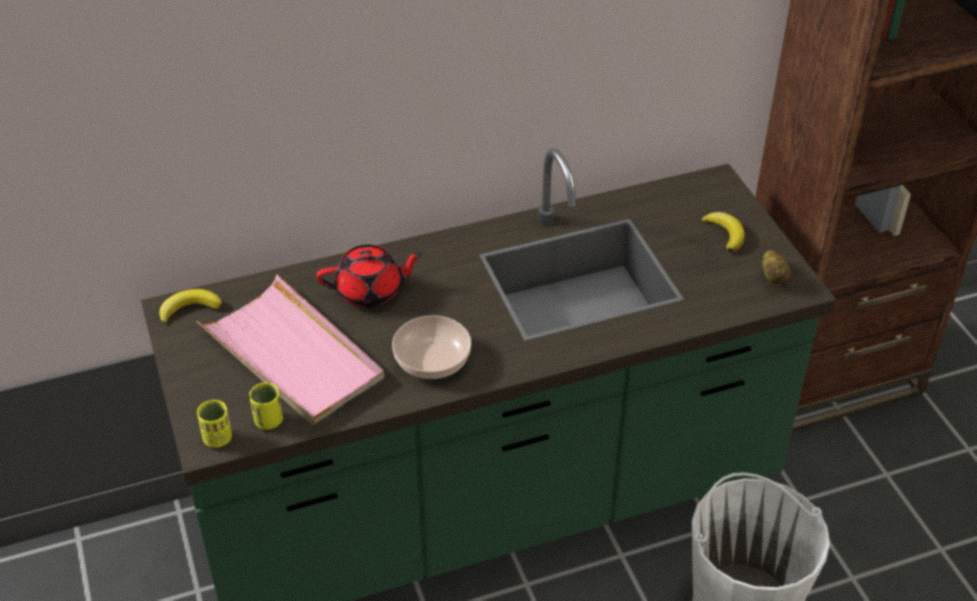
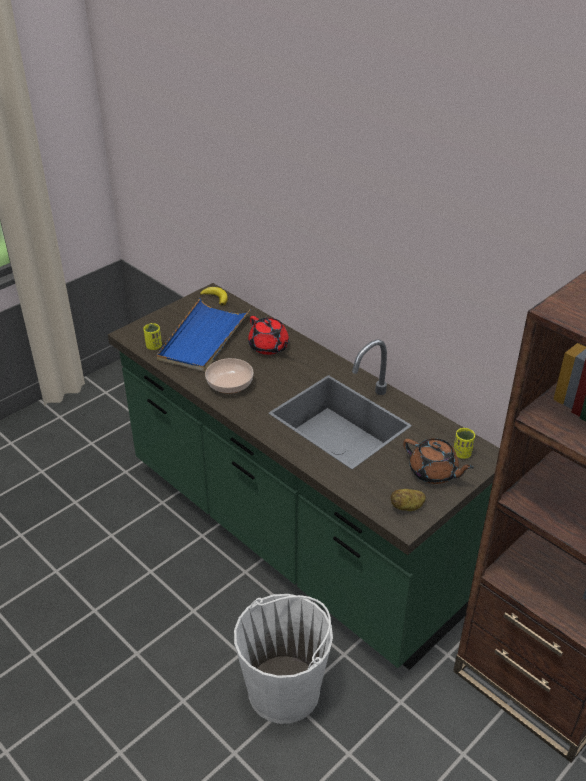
camera: 65 degrees right, 5 degrees down
(217, 438) = (134, 336): yellow cup -> yellow cup (462, 453)
(293, 355) = (203, 338): pink tray -> blue tray
(725, 233) = (434, 472): banana -> brown teapot

